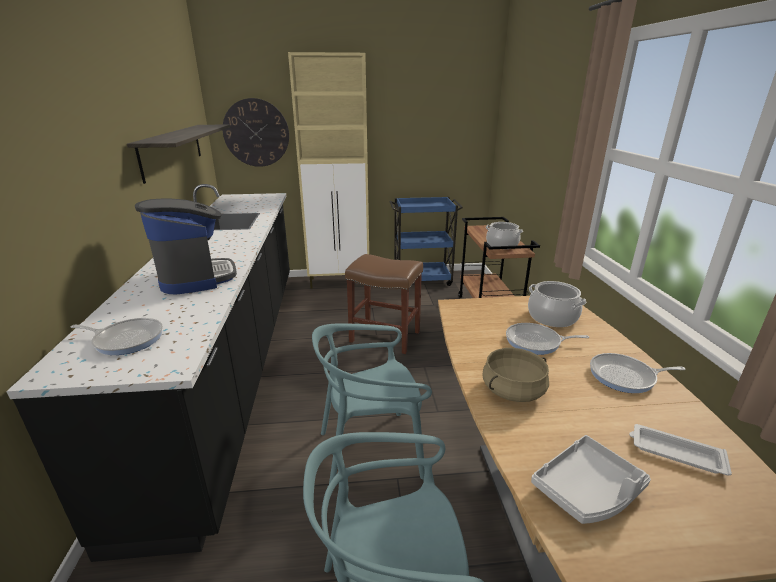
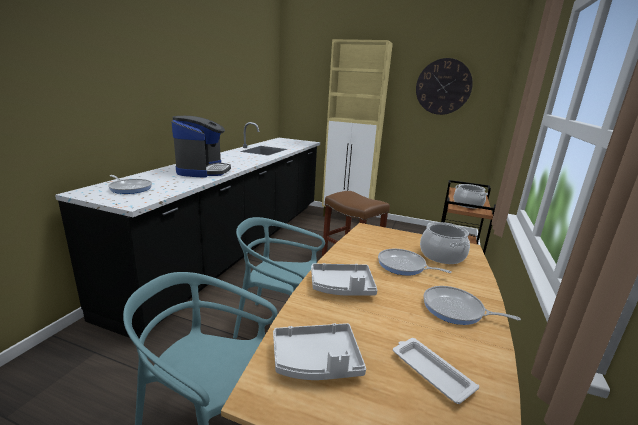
camera: 25 degrees right, 5 degrees down
(172, 150) = (238, 97): shelf -> none
(256, 133) = (308, 97): wall clock -> wall clock (443, 87)
(422, 279) = (414, 230): blue cart -> none
(513, 391) = (342, 287): beige cooking pot -> grey tray

